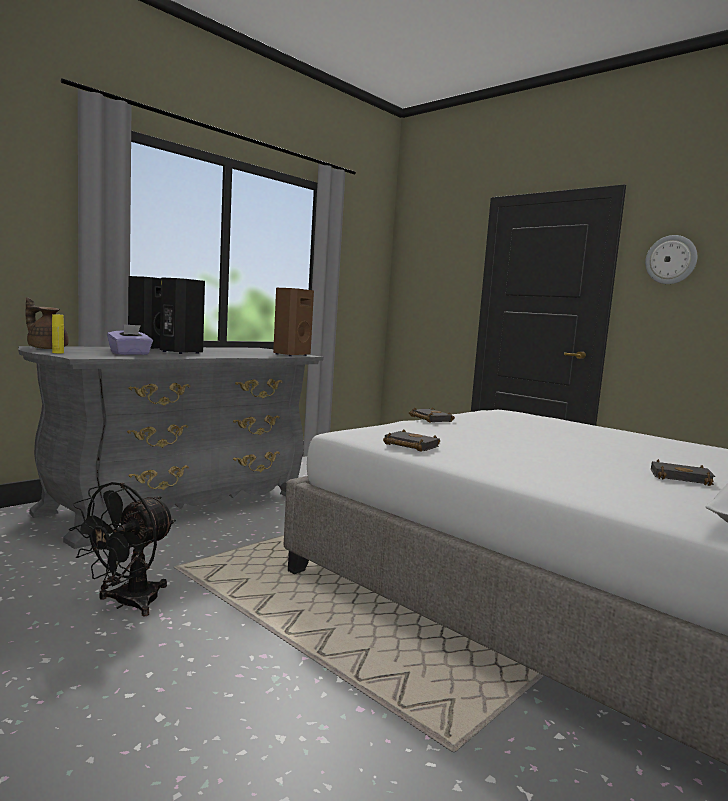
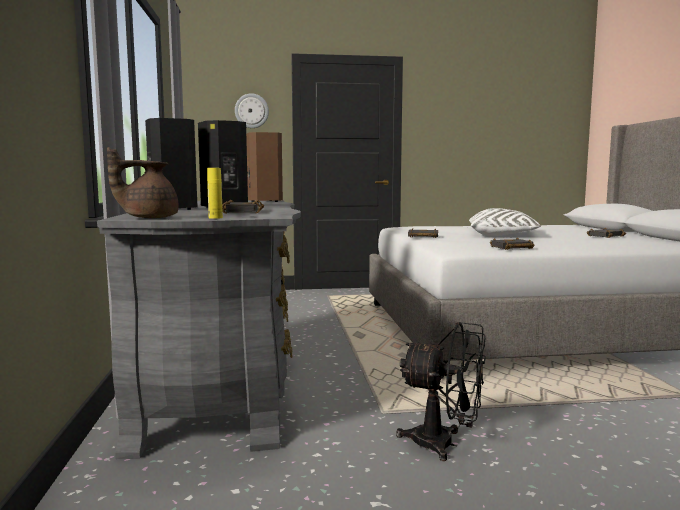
camera: 50 degrees left, 0 degrees up
(127, 604) = (444, 444): black fan -> black fan turned 45 degrees counterclockwise
(130, 354) = (240, 212): purple tissue box -> black book
(533, 440) = (502, 235): none -> white pillow
(671, 260) = (438, 112): wall clock -> wall clock (251, 111)

